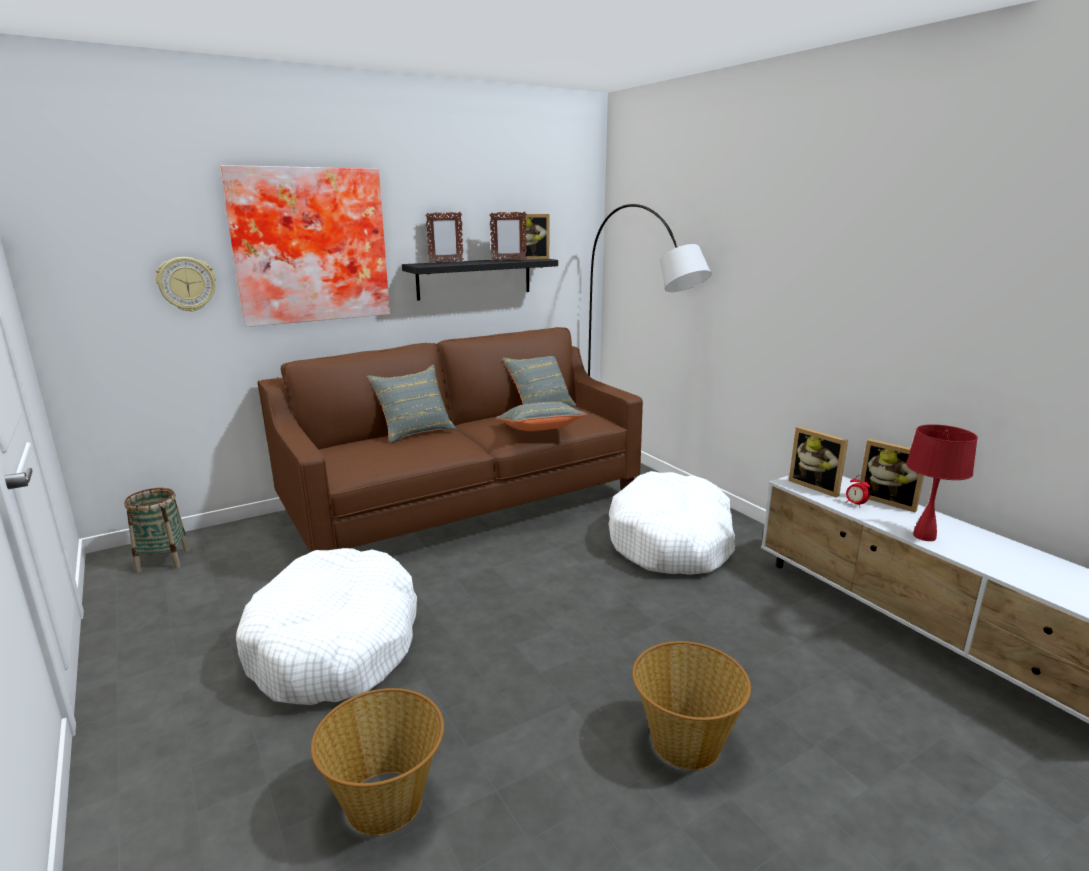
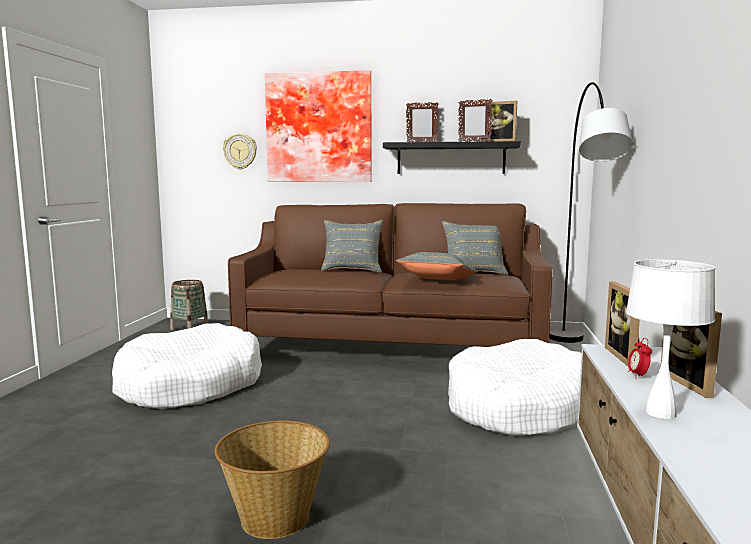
camera: 40 degrees right, 10 degrees down
(386, 802) = (79, 456): basket -> none
(925, 536) = (661, 413): red table lamp -> white table lamp

